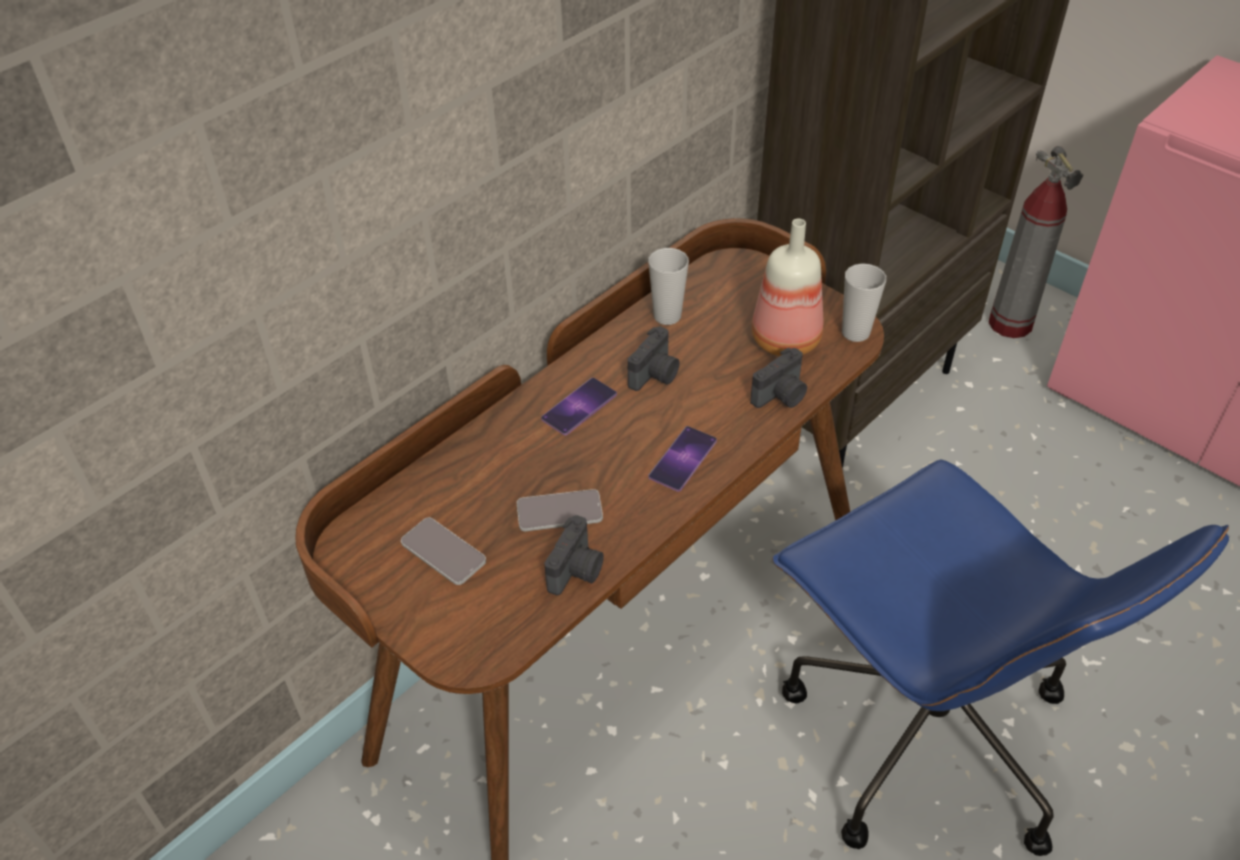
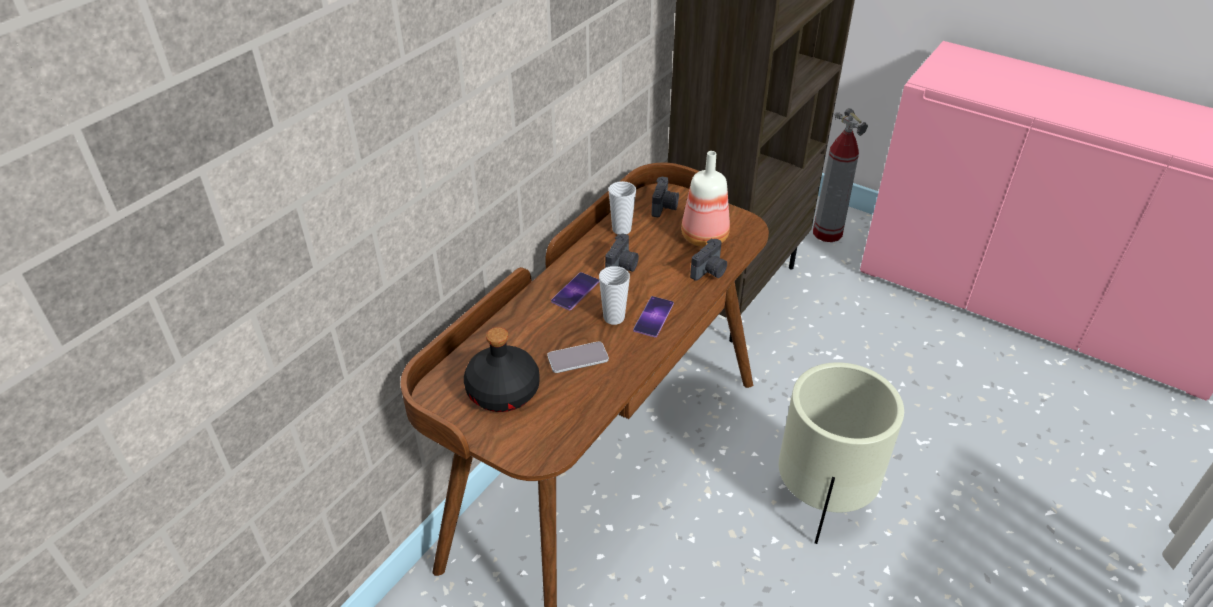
camera: 10 degrees left, 5 degrees down
(443, 552) = (503, 392): phone -> black bottle
(577, 571) = (599, 394): camera -> camera (665, 207)
(855, 333) = (749, 228): cup -> cup (614, 317)
(922, 733) = (821, 501): blue office chair -> beige planter

